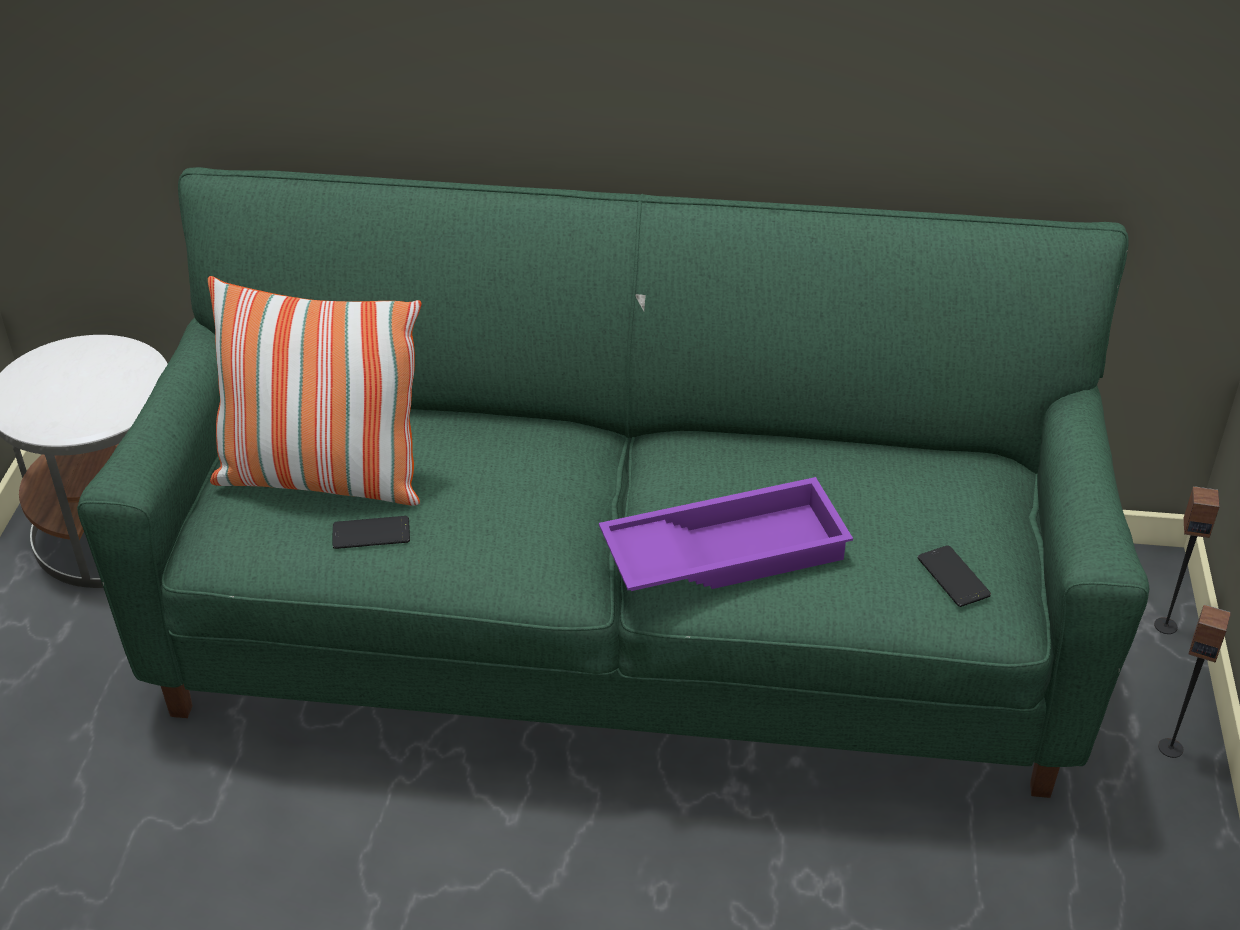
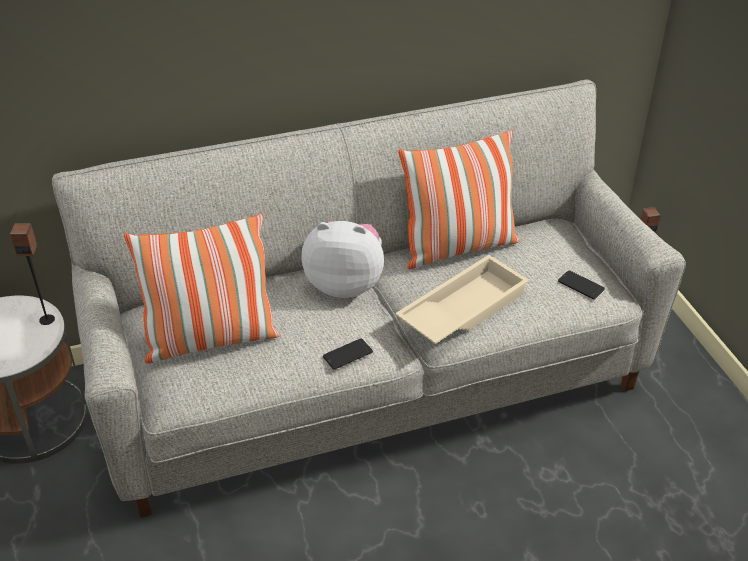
camera: 25 degrees left, 0 degrees up
(371, 534) = (264, 361): phone -> phone (348, 354)
(577, 458) = (345, 284): none -> plush toy
(620, 638) = (373, 383): green sofa -> grey sofa
(725, 551) = (461, 308): purple tray -> beige tray
(794, 454) = (458, 247): none -> pillow
(1170, 747) = (672, 345): speaker -> speaker (47, 319)

